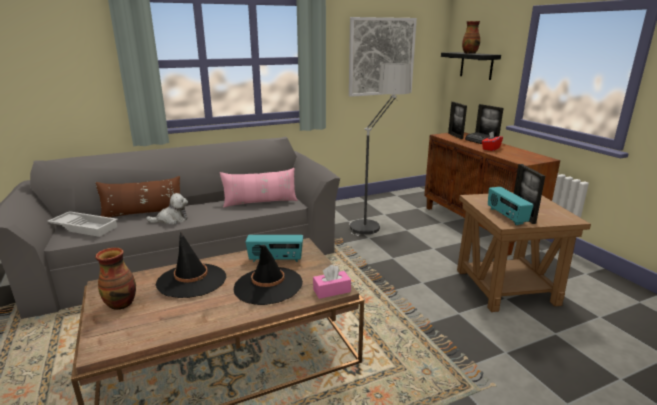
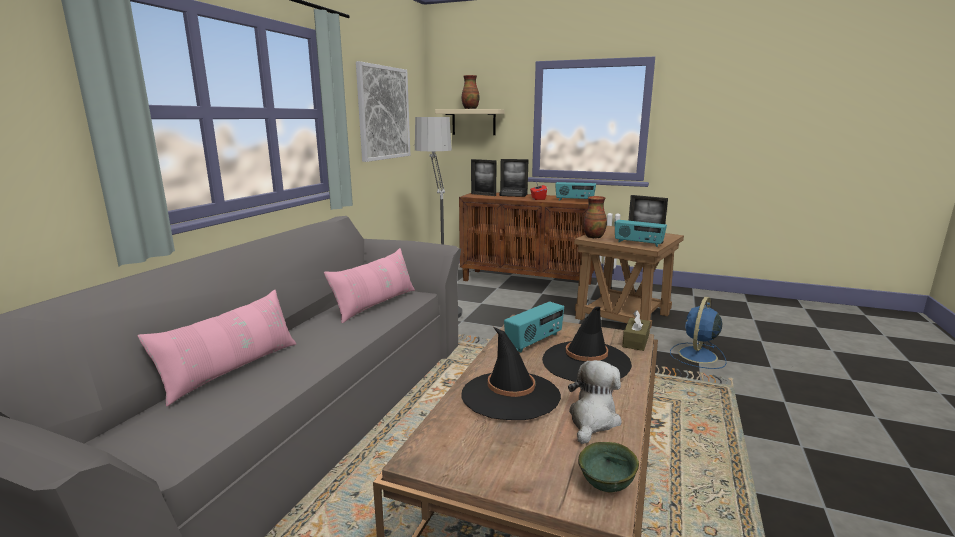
camera: 45 degrees left, 5 degrees down
(85, 227) = (169, 424): white tray -> none
(118, 344) = (607, 487): none -> green bowl
(121, 303) = (500, 457): vase -> vase (593, 236)
(143, 213) = (232, 370): brown pillow -> pink pillow
(171, 220) = (307, 358): plush toy -> plush toy (592, 420)
(331, 290) = (635, 341): pink tissue box -> brown tissue box
(476, 65) = (473, 122): black shelf -> beige shelf
(505, 351) = (697, 356): none -> blue fan
(520, 157) = (574, 200): none -> radio

